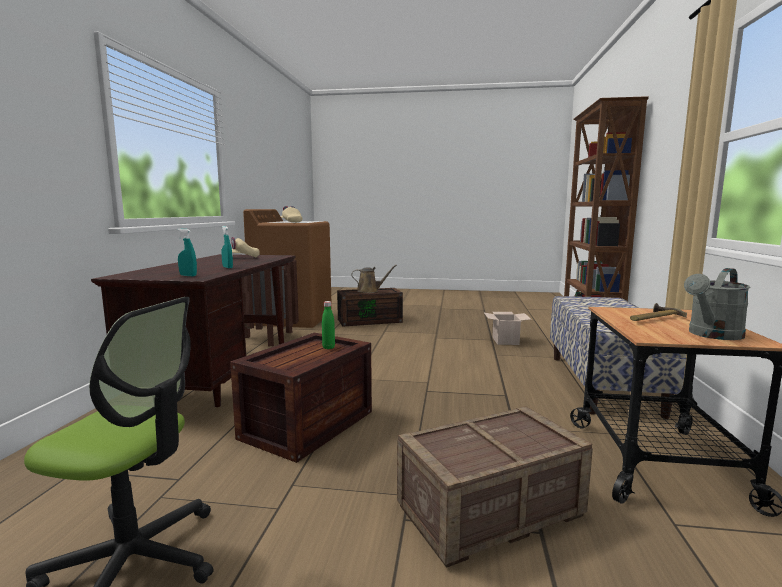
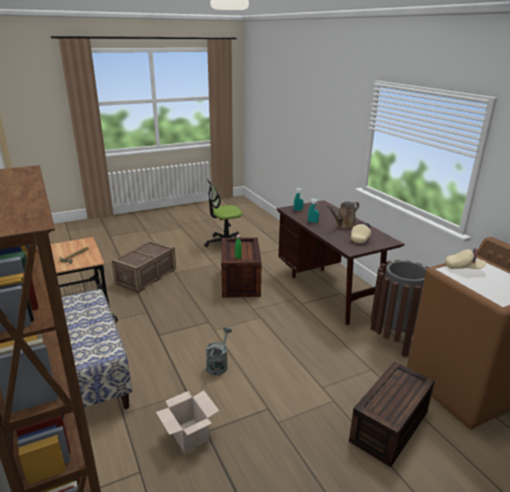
camera: 145 degrees right, 15 degrees up
(370, 291) = (394, 393): brown watering can -> brown watering can (344, 225)
(712, 335) = (60, 247): grey watering can -> grey watering can (218, 364)

